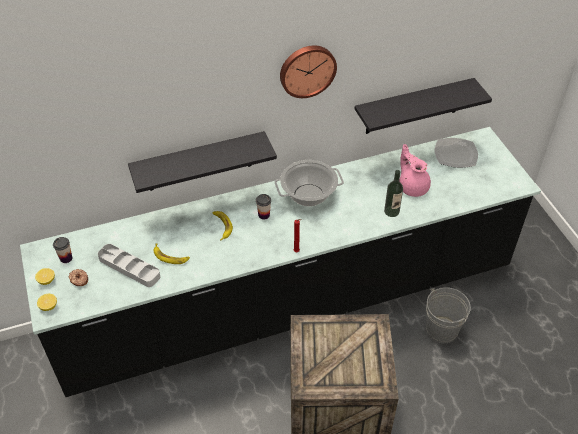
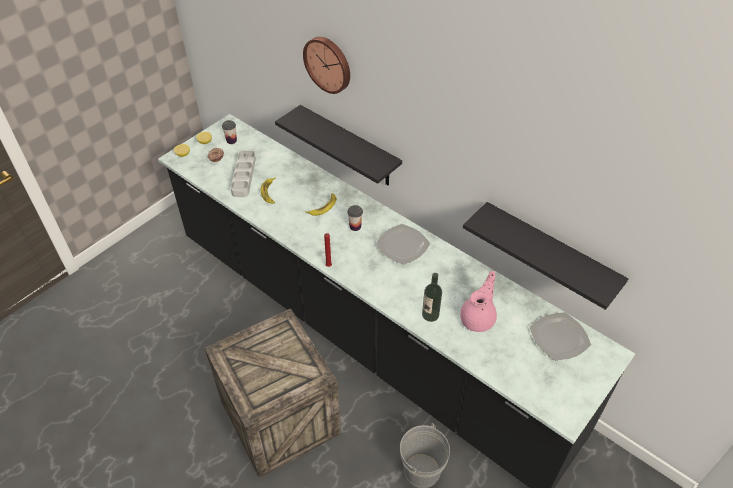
camera: 60 degrees right, 0 degrees up
(307, 70) = (445, 127): wall clock -> wall clock (328, 64)
(308, 195) = (402, 245): cooking pot -> plate

